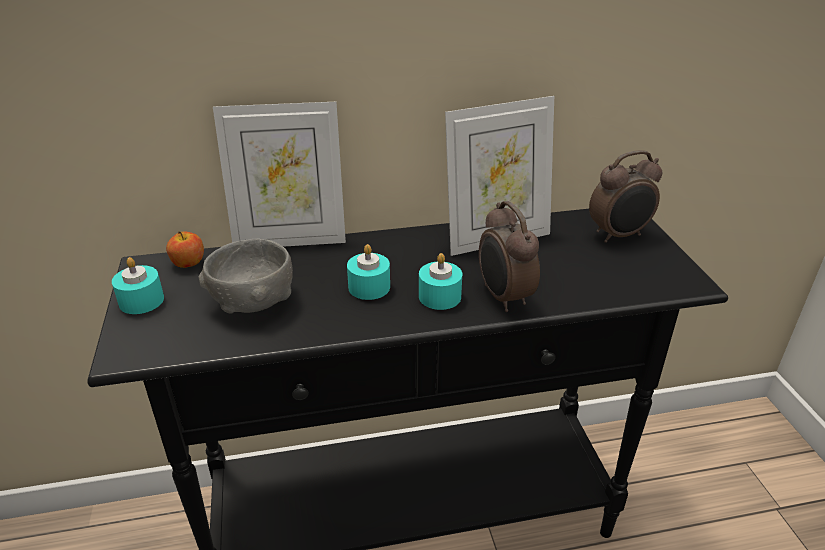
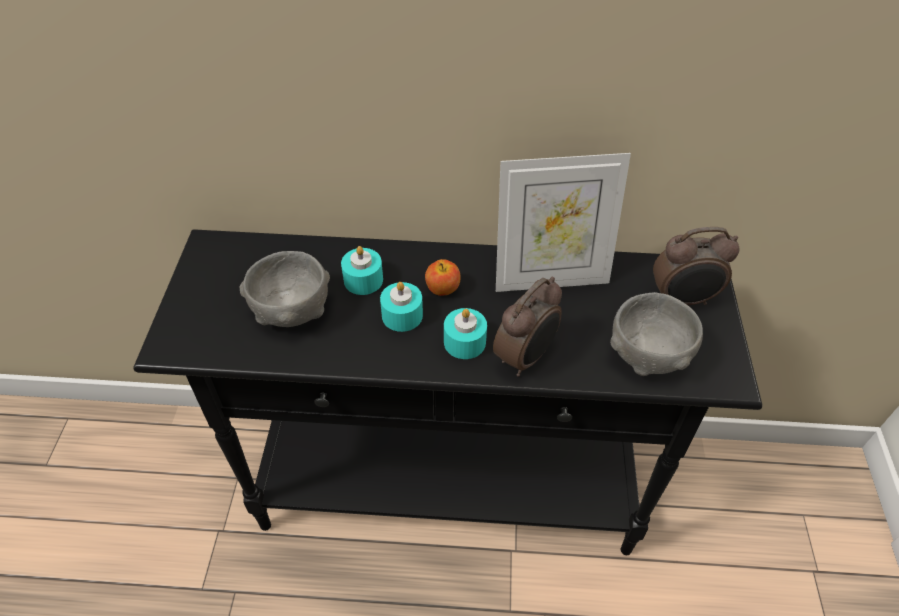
camera: 15 degrees right, 15 degrees up
(141, 301) = (196, 288): turquoise candle -> turquoise candle (363, 280)
(188, 263) = (247, 250): apple -> apple (442, 289)
(290, 240) = (348, 238): picture frame -> none
(503, 297) = (525, 357): alarm clock -> alarm clock turned 135 degrees counterclockwise
(612, 277) = (648, 355): none -> grey bowl

